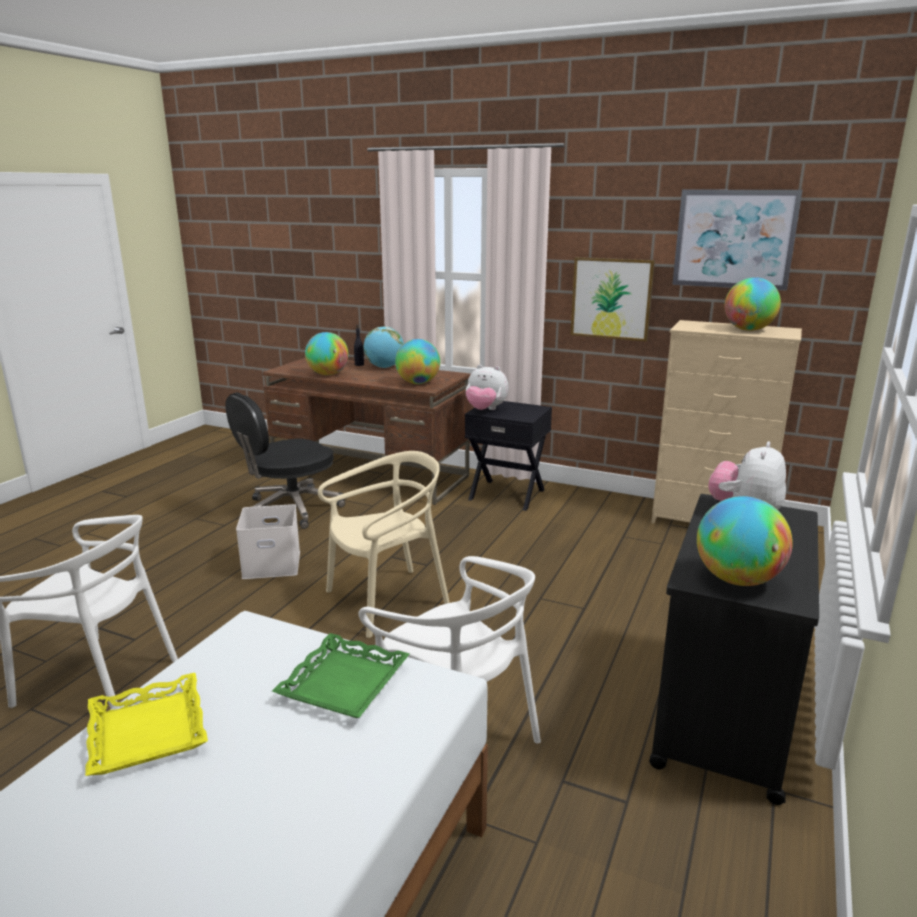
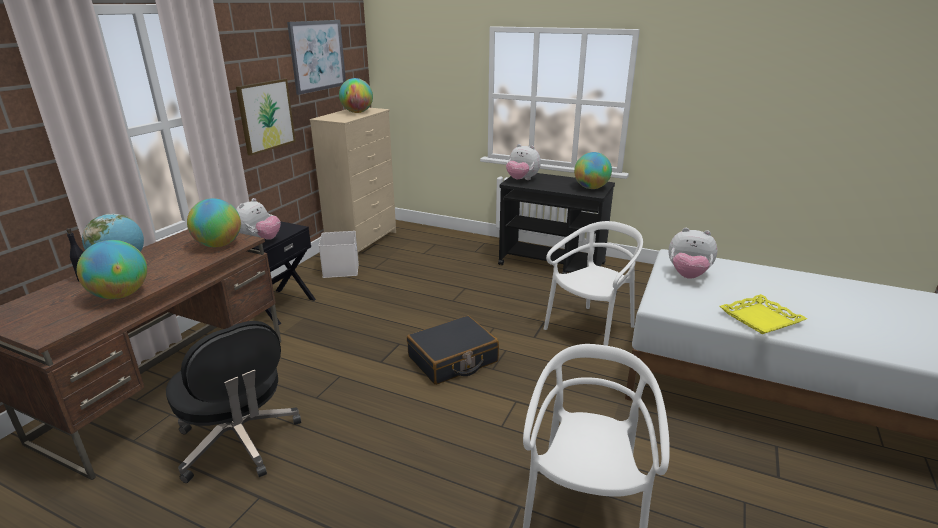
camera: 90 degrees left, 5 degrees up
(273, 563) = (378, 433): white storage box -> white storage box (340, 269)
(344, 683) = (687, 275): green tray -> plush toy
(387, 600) = (453, 360): beige chair -> black suitcase

